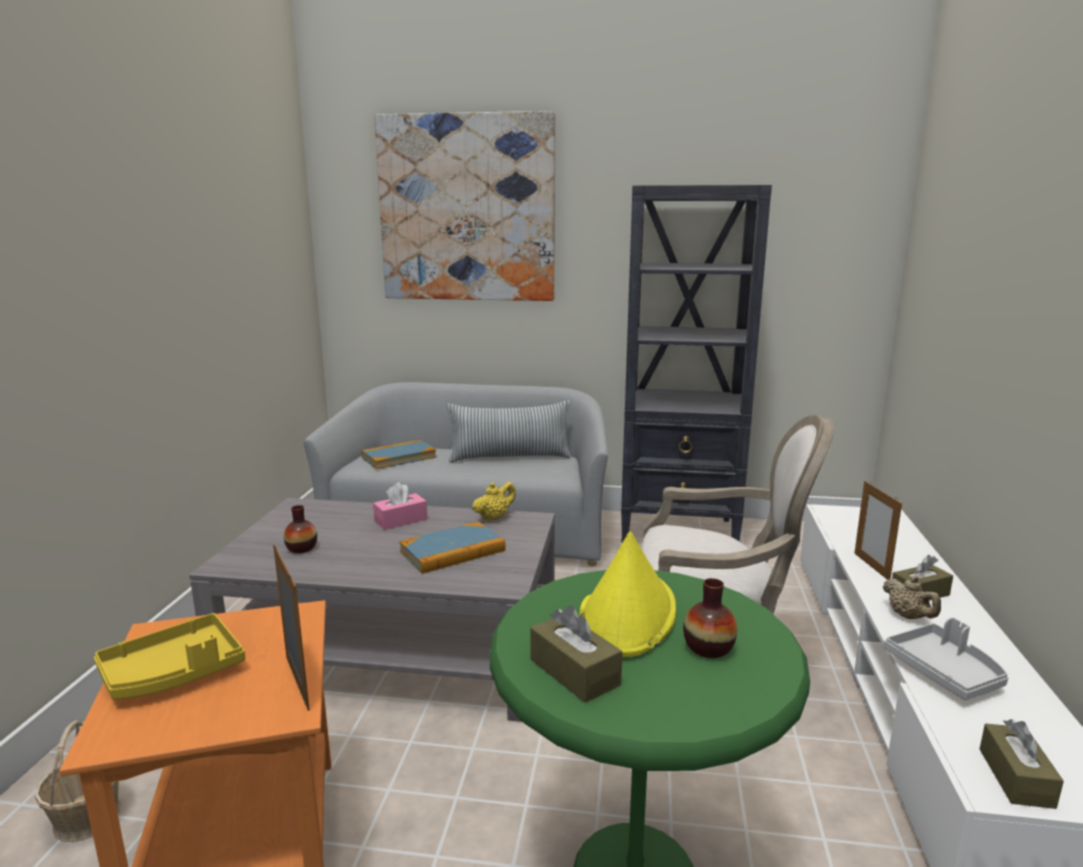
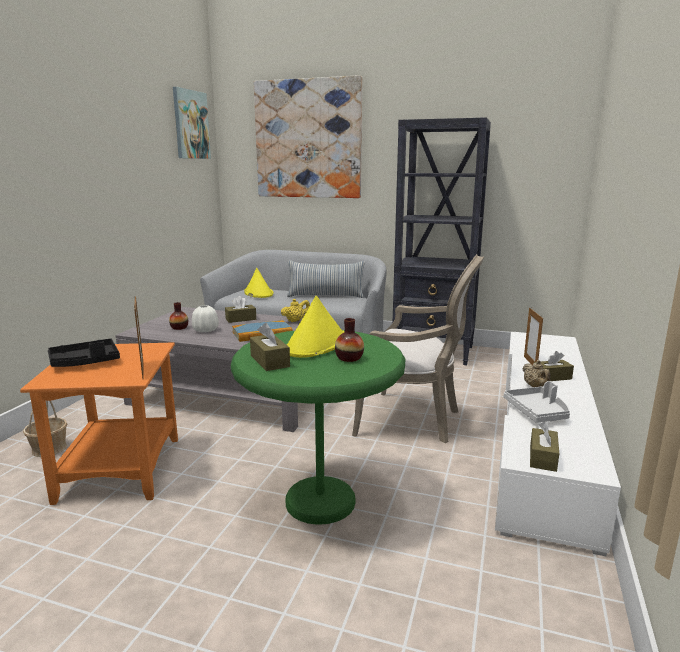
camera: 10 degrees right, 0 degrees up
(174, 673) = (85, 362): yellow tray -> black tray
(273, 186) = (190, 125): none -> picture
(351, 551) = (205, 330): none -> white vase
(399, 457) = (258, 293): book -> yellow hat
(401, 520) = (241, 319): pink tissue box -> brown tissue box

